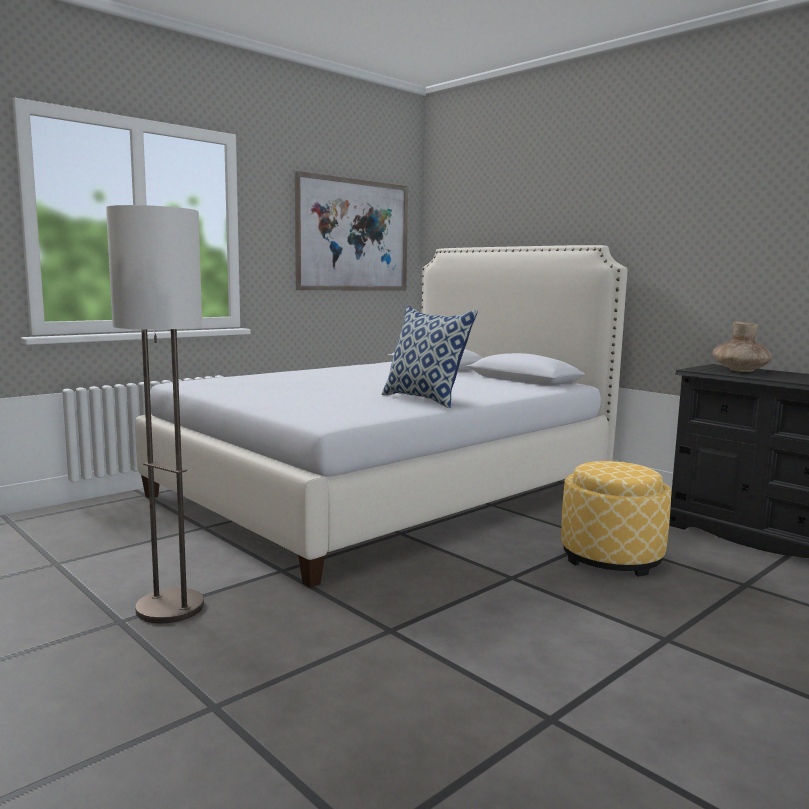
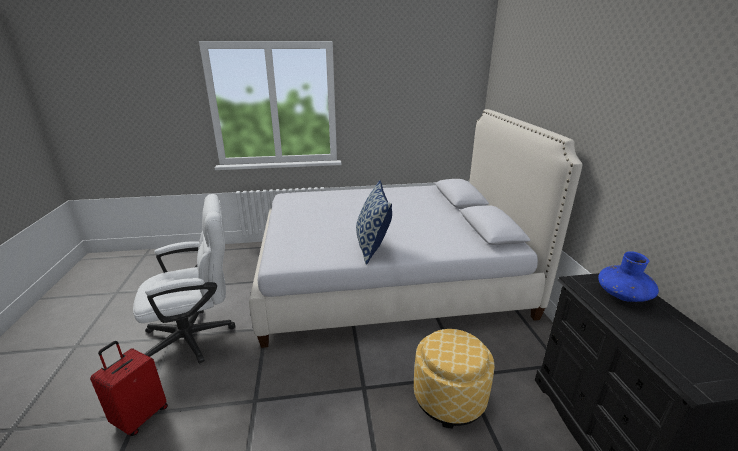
camera: 35 degrees right, 15 degrees up
(171, 608) = (197, 336): floor lamp -> white office chair
(224, 707) = (140, 416): none -> red suitcase
(354, 235) = (423, 99): picture -> none
(740, 370) = (623, 295): brown vase -> blue vase

